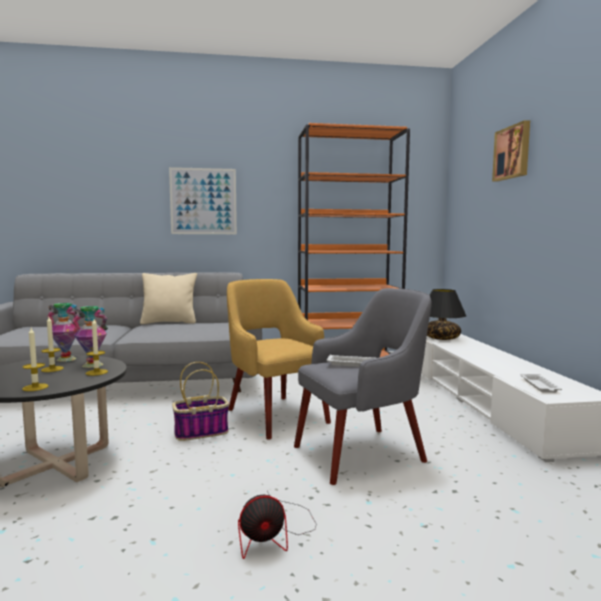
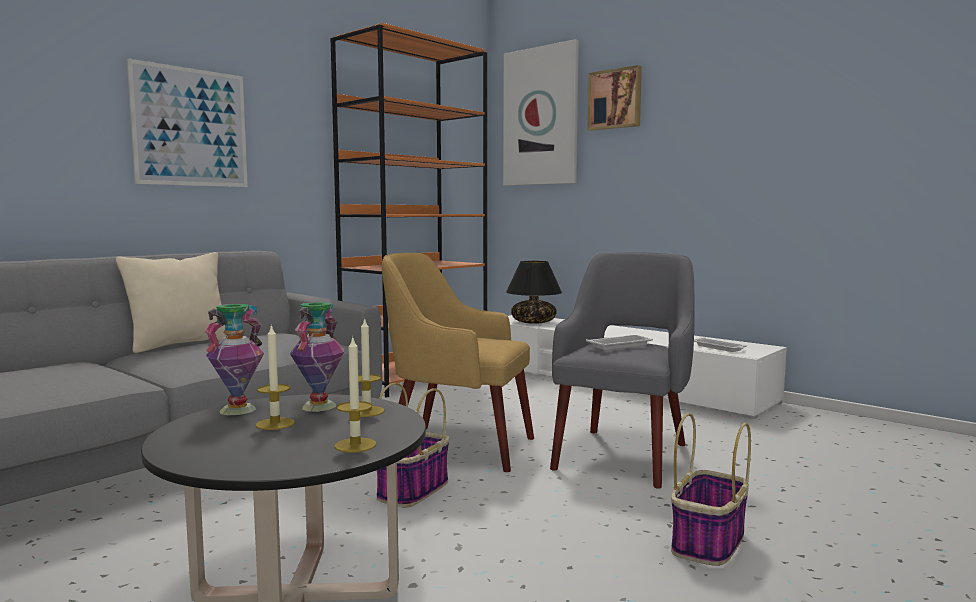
camera: 40 degrees left, 0 degrees up
(274, 534) = (708, 543): fan -> basket
(471, 172) = (541, 117): none -> picture

